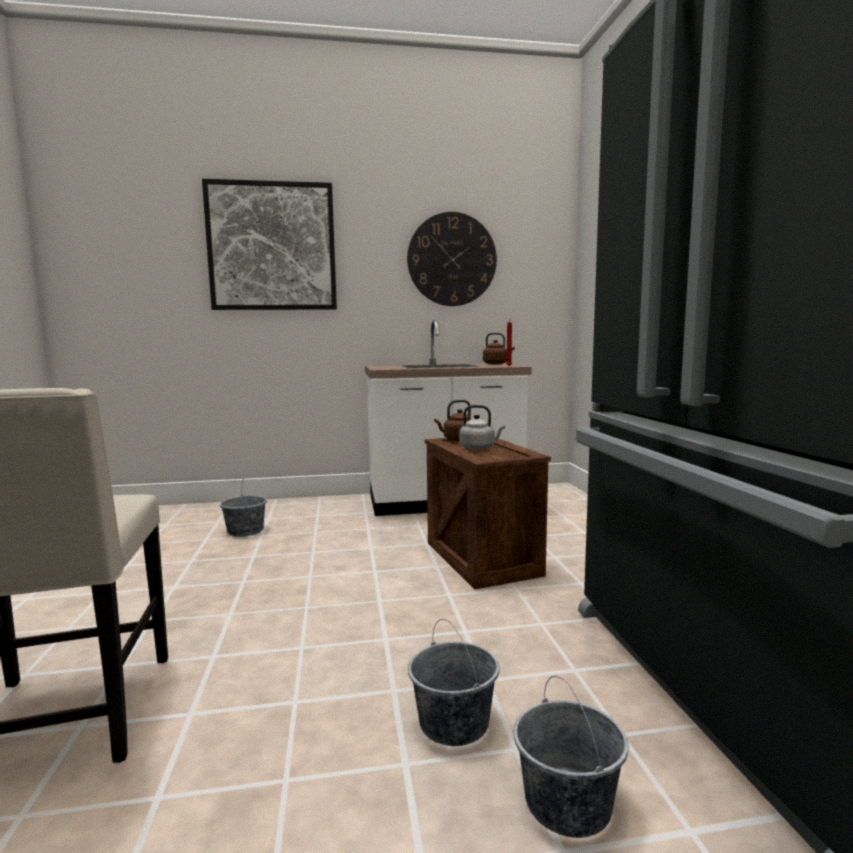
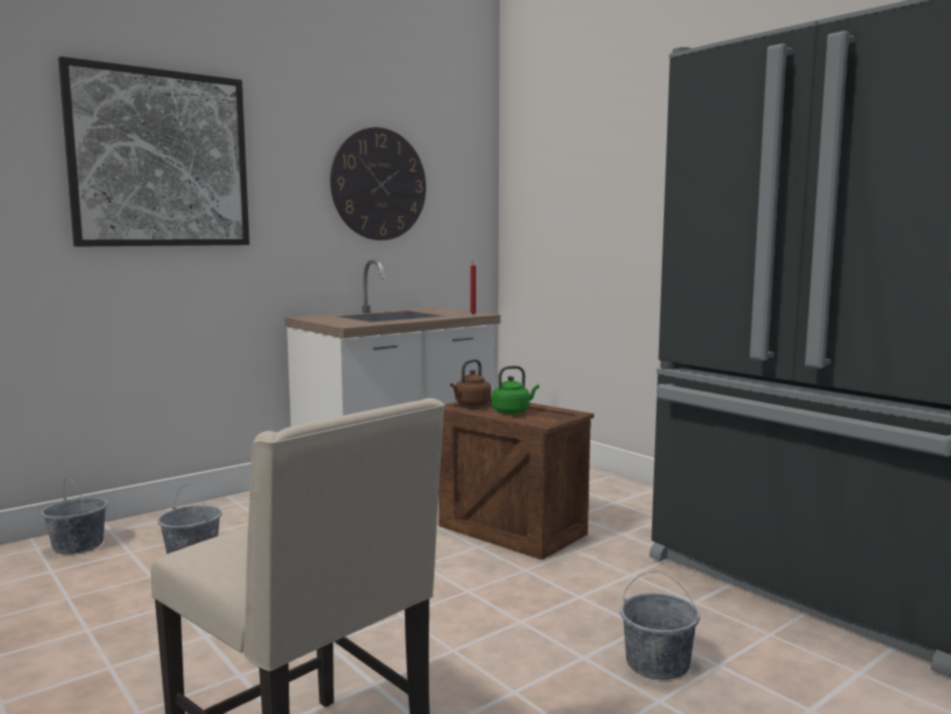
camera: 30 degrees left, 0 degrees up
(479, 448) = (512, 411): grey kettle -> green kettle
(497, 364) = (442, 310): brown kettle -> none
(568, 803) = (784, 683): grey bucket -> grey bucket (78, 546)

